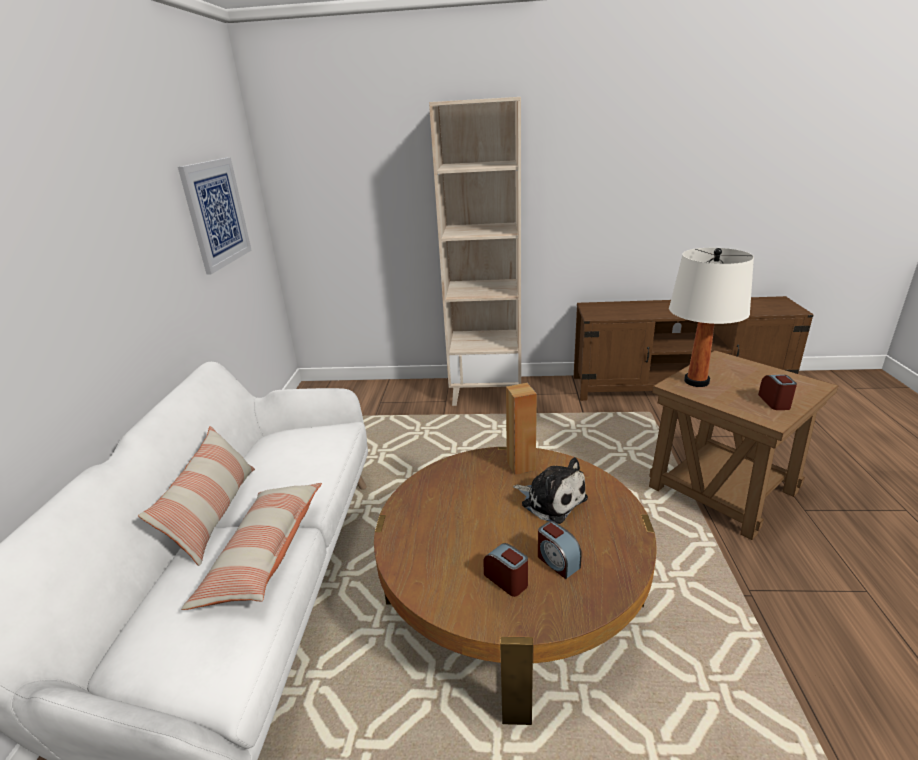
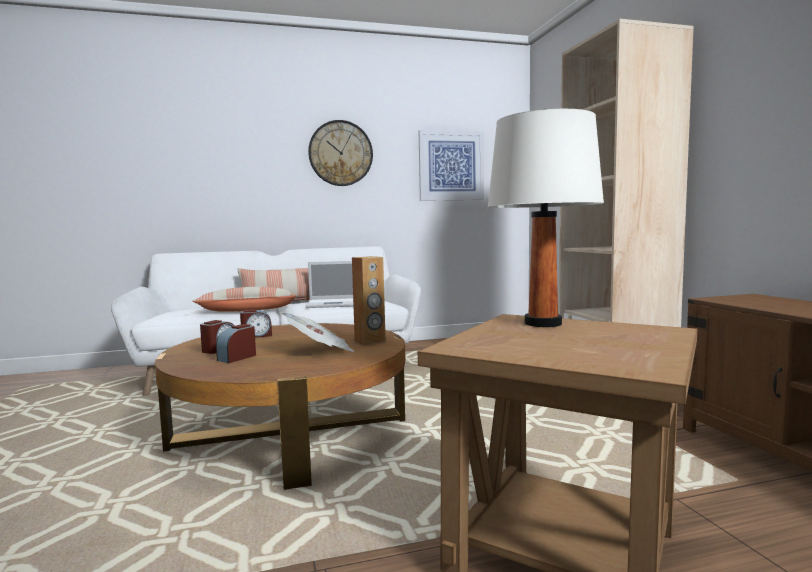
camera: 70 degrees right, 20 degrees down
(111, 231) = (340, 153): none -> wall clock
(300, 465) = (335, 304): none -> laptop
(551, 500) = (319, 351): plush toy -> newspaper
(774, 402) = (523, 349): alarm clock -> alarm clock (256, 335)

